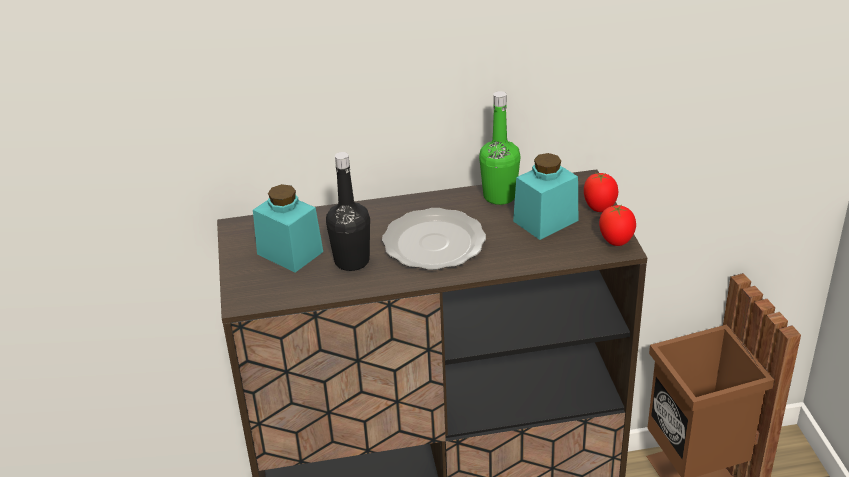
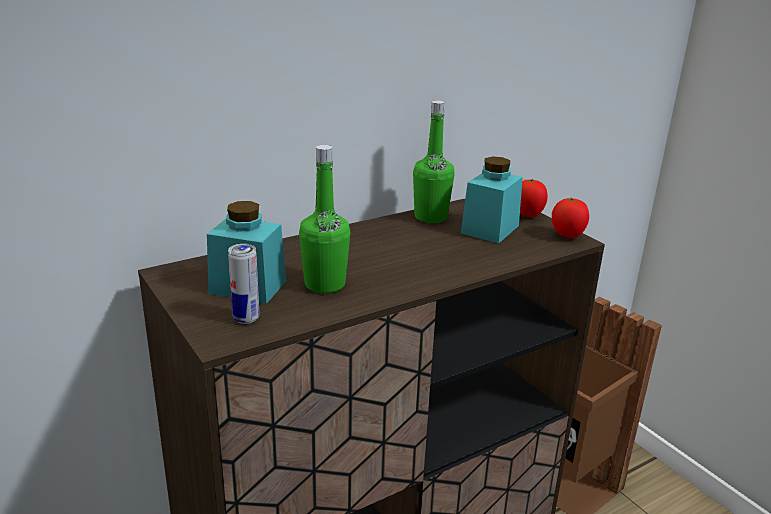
camera: 25 degrees left, 10 degrees down
(272, 284) = (246, 318): none -> can
(352, 261) = (325, 284): black bottle -> green bottle
(432, 243) = (398, 258): plate -> none

